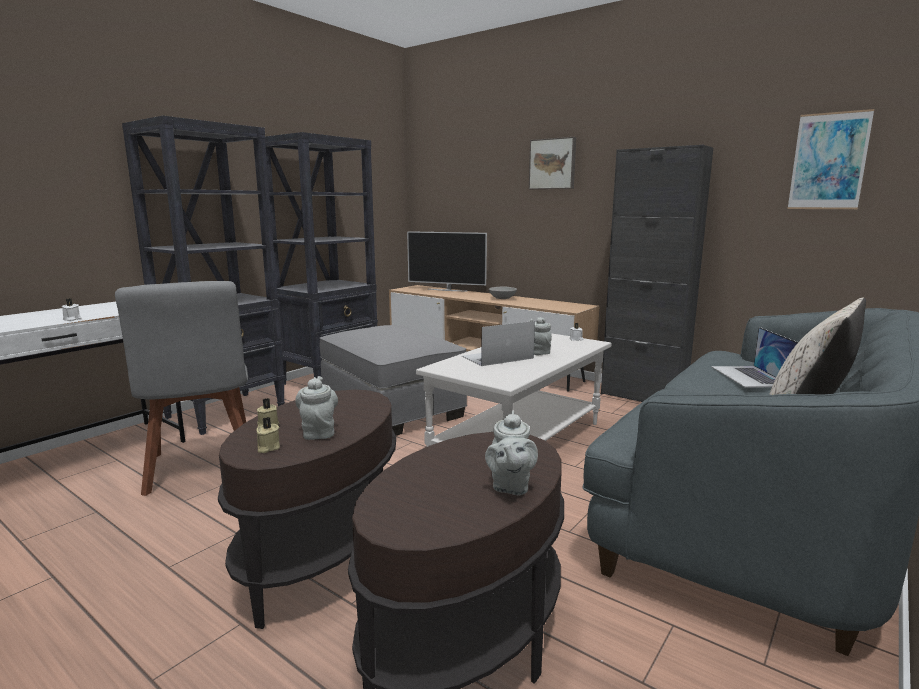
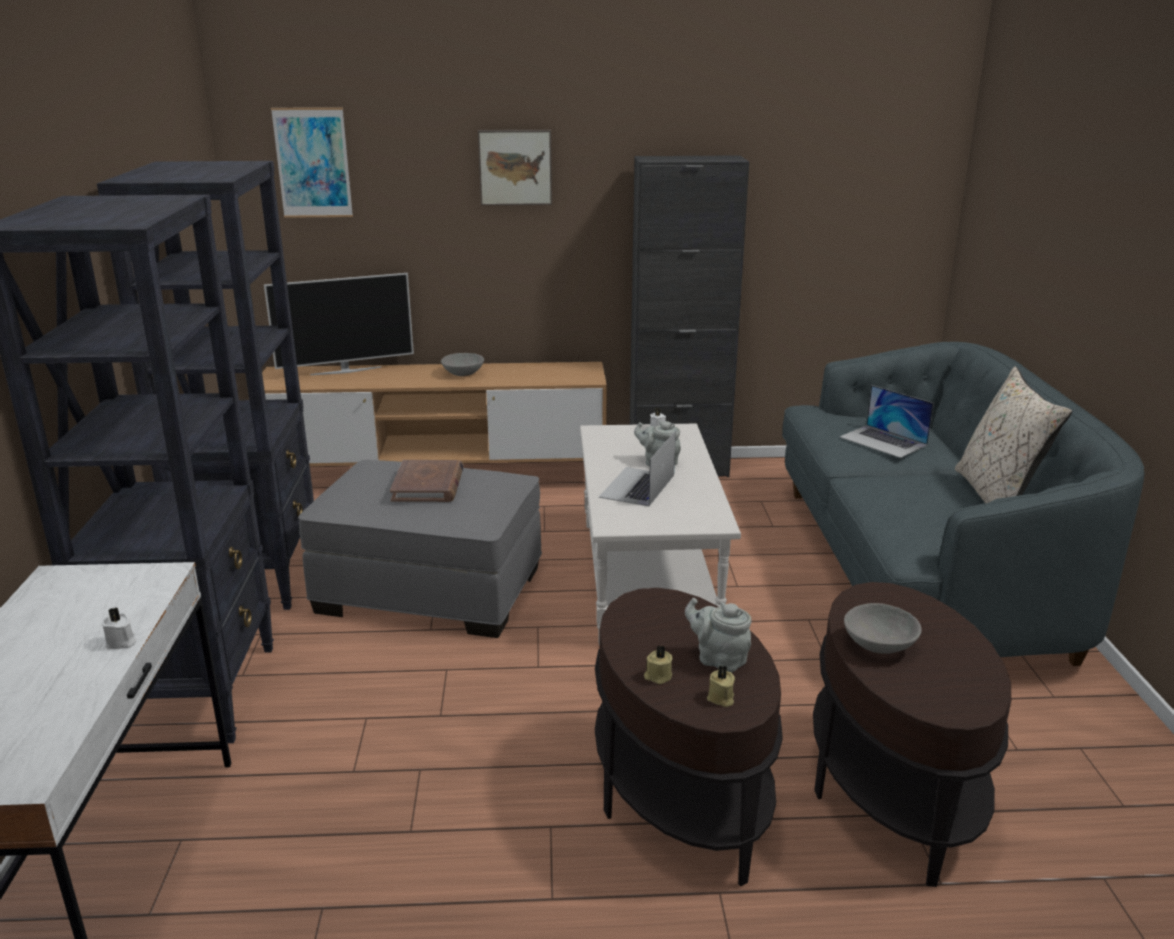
camera: 40 degrees left, 10 degrees up
(202, 468) = (343, 783): grey chair -> none
(389, 334) = (428, 485): none -> brown book
(440, 466) = (880, 645): none -> grey bowl
(510, 486) = (953, 639): grey teapot -> none
(828, 161) = (858, 176): picture -> picture (313, 163)

